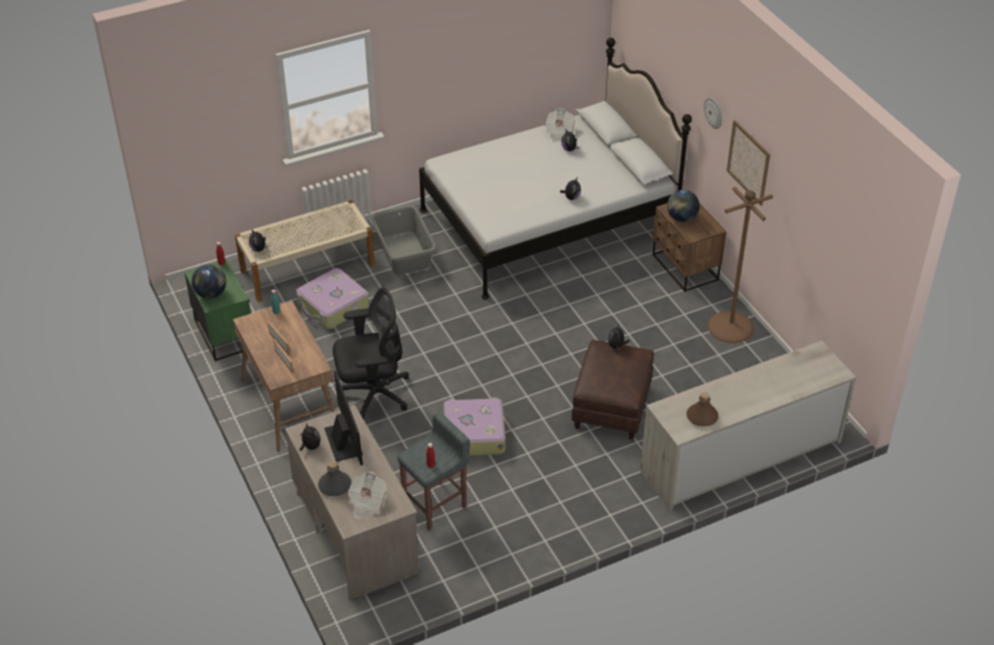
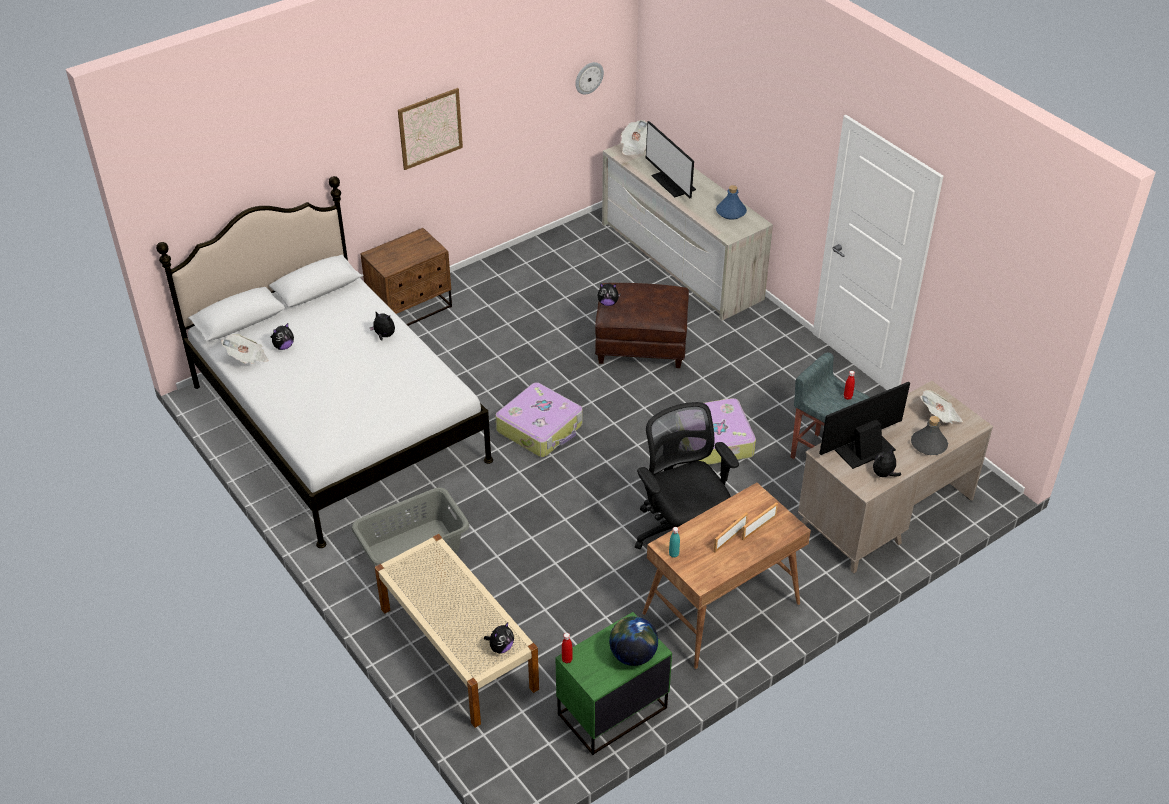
camera: 100 degrees left, 0 degrees up
(333, 306) = (532, 604): suitcase -> suitcase (540, 428)
(681, 218) = (404, 258): globe -> none
(702, 417) = (730, 212): brown bottle -> blue bottle
(713, 112) = (362, 137): wall clock -> wall clock (588, 77)
(730, 327) = (502, 273): brown clothes rack -> none
(758, 382) = (672, 183): none -> monitor
(827, 365) = (635, 147): none -> newspaper

